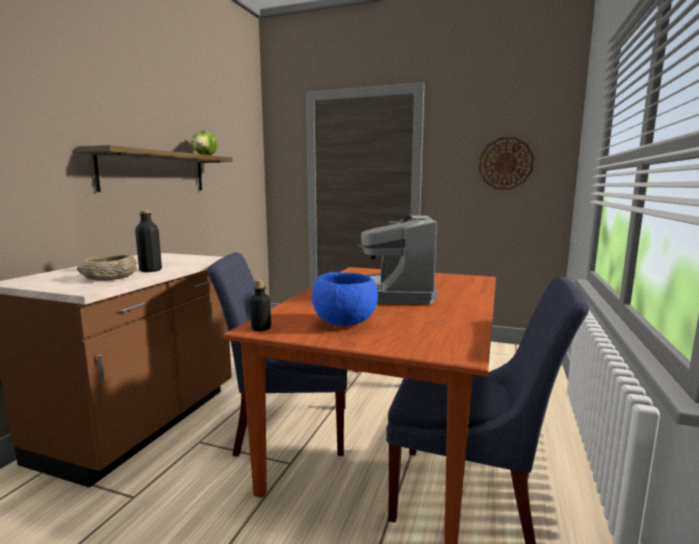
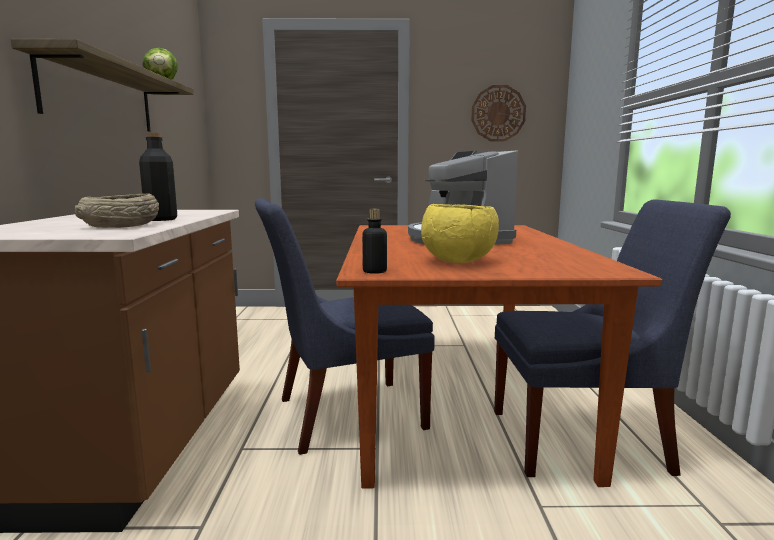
camera: 20 degrees left, 0 degrees up
(344, 323) = (458, 261): blue bowl -> yellow bowl

